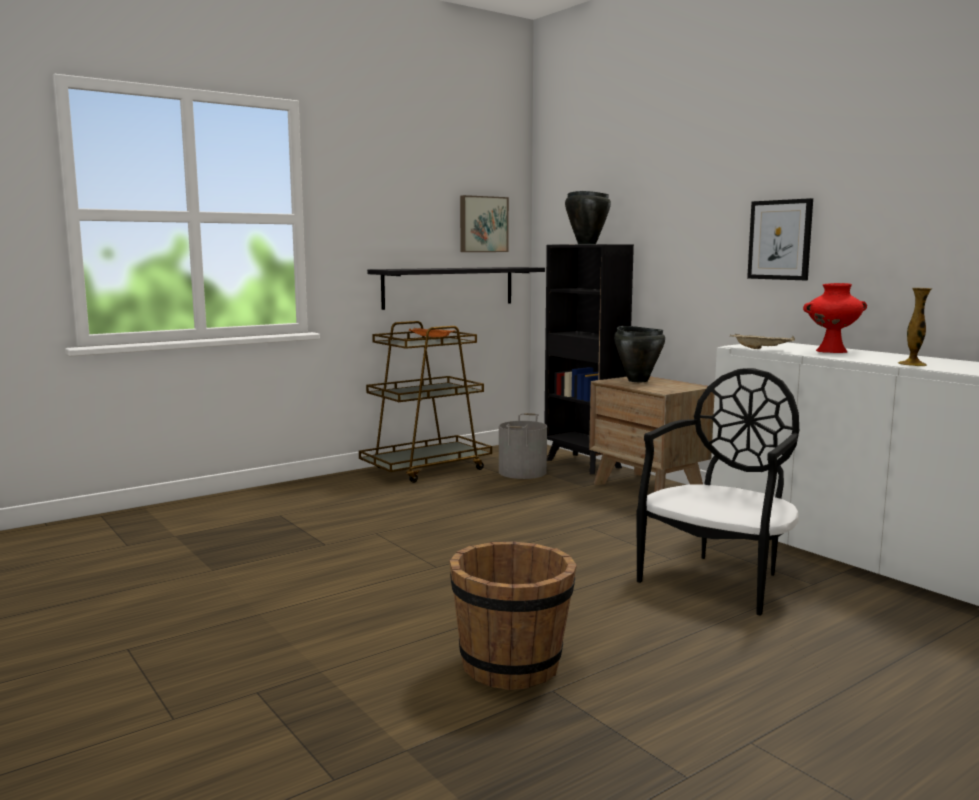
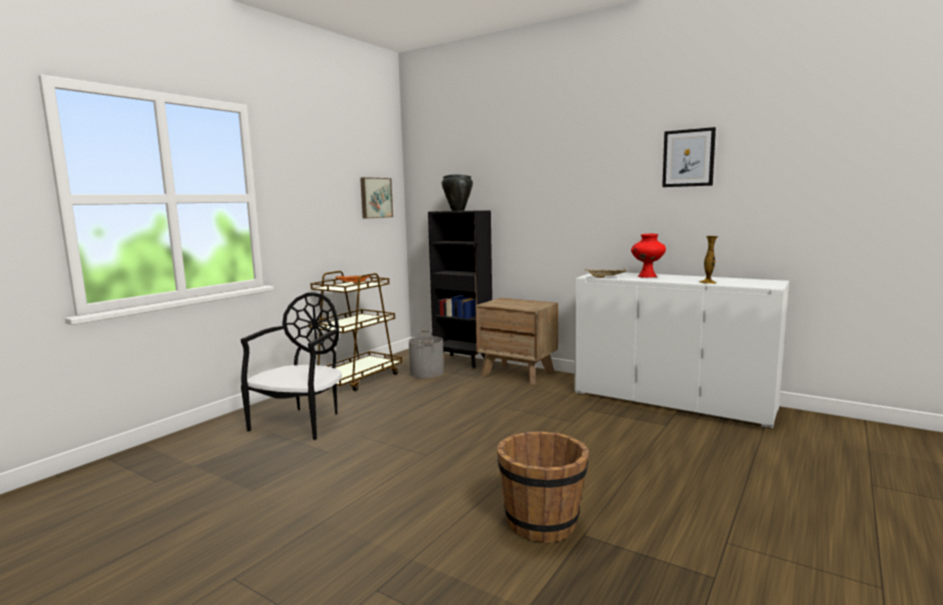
camera: 20 degrees left, 0 degrees up
(449, 287) = (356, 244): black shelf -> none
(638, 380) = (505, 302): black cooking pot -> none
(719, 580) = (614, 432): black chair -> black chair (301, 422)
(780, 240) = (599, 206): picture -> picture (688, 158)

